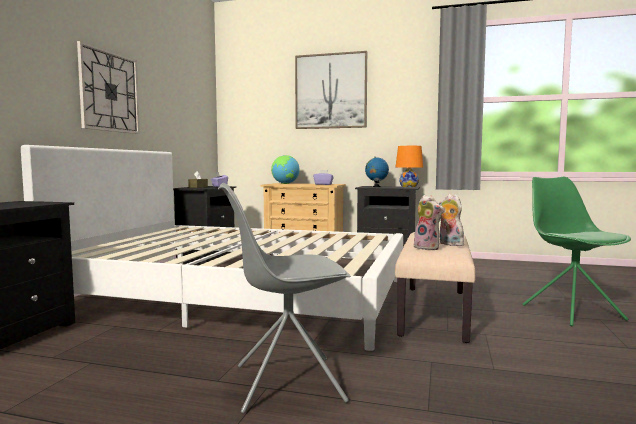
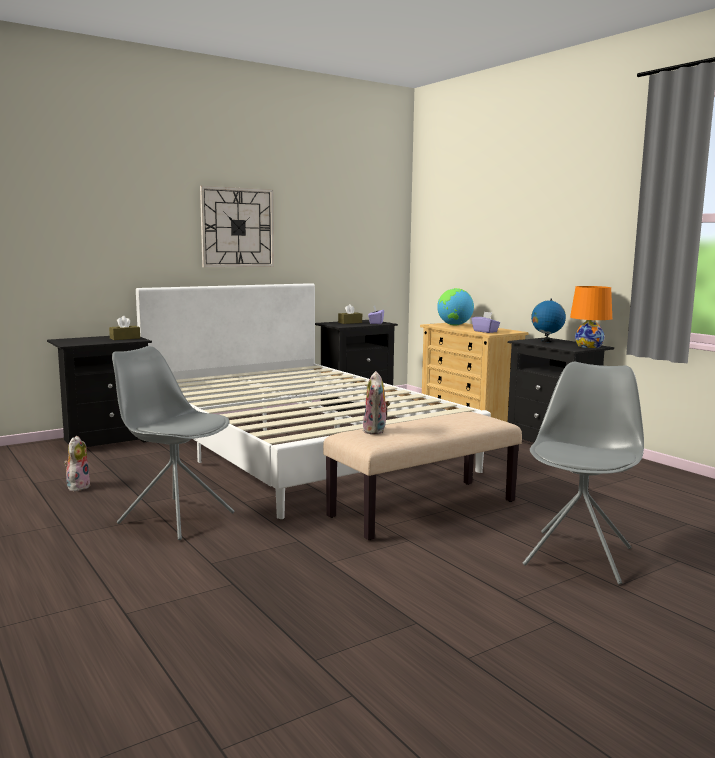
camera: 40 degrees right, 5 degrees up
(29, 203) = (125, 338): none -> brown tissue box
(331, 91) = (520, 202): picture -> none
(449, 244) = (416, 432): plush toy -> plush toy (77, 486)
(571, 312) = (579, 555): green chair -> grey chair

